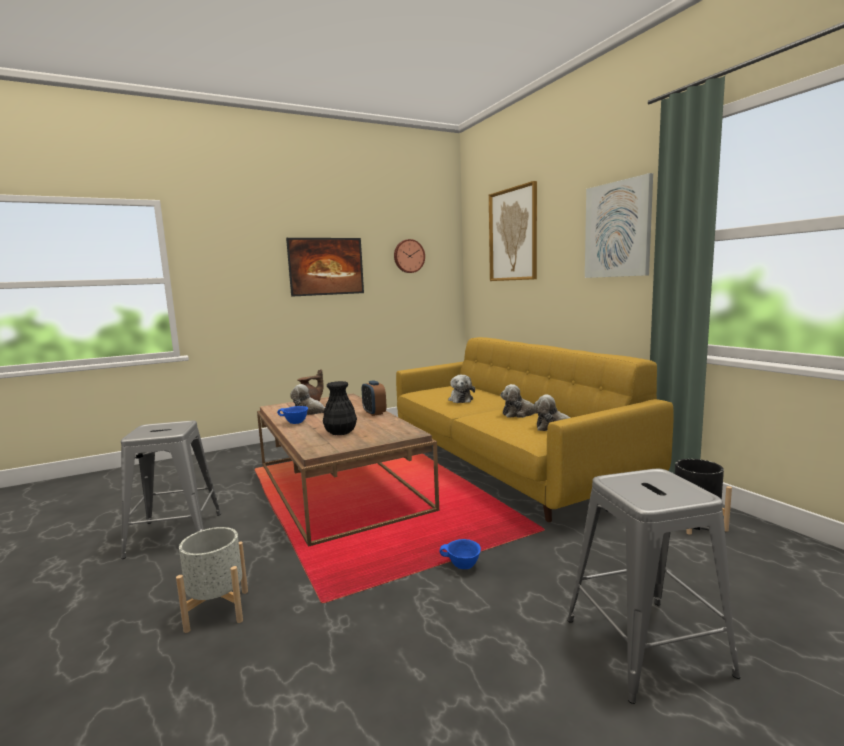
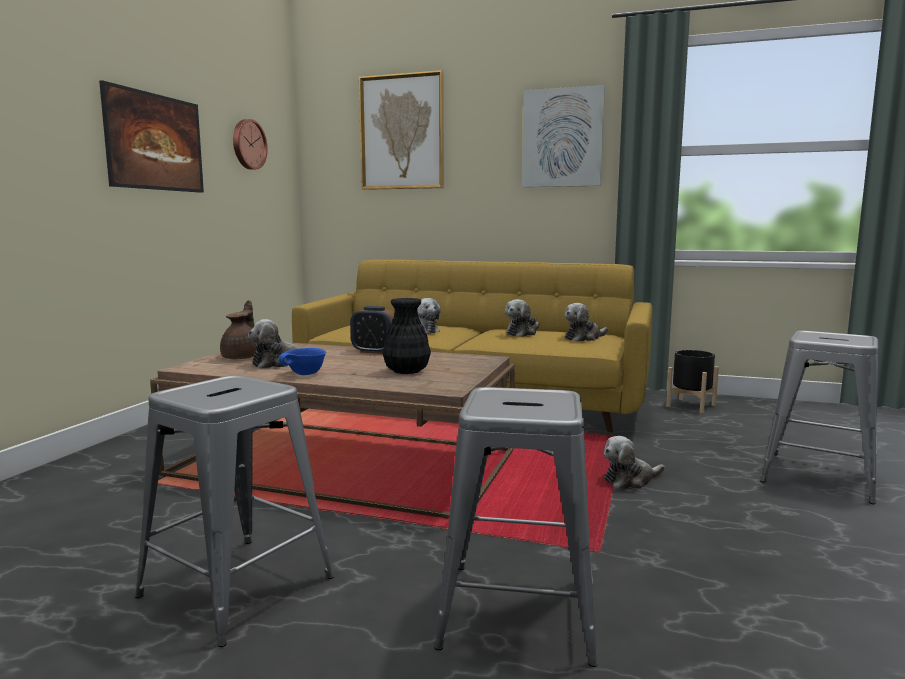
camera: 45 degrees left, 0 degrees up
(217, 610) = (519, 610): grey planter -> grey stool
(462, 566) = (630, 480): blue bowl -> plush toy

